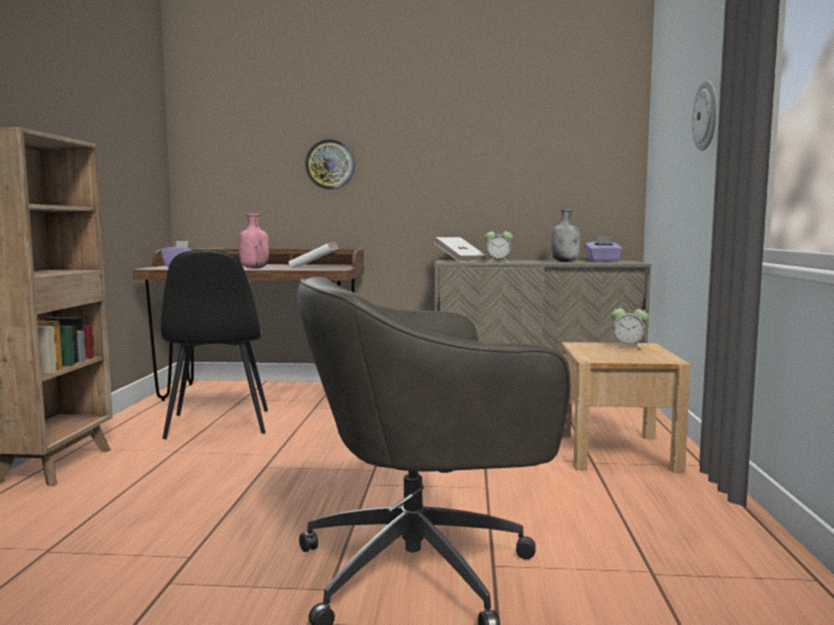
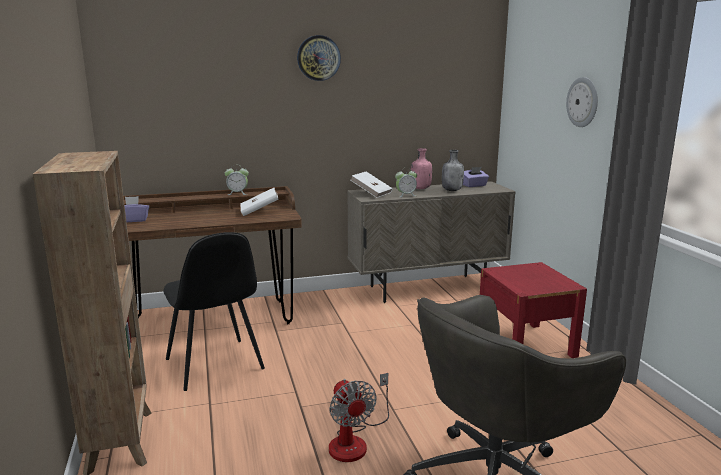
camera: 20 degrees left, 10 degrees up
(254, 268) = (213, 221): pink bottle -> pink bottle (420, 188)
(289, 503) = (355, 441): none -> fan
(330, 164) = (253, 113): wall clock -> wall clock (318, 58)
(616, 451) = (525, 344): beige nightstand -> red nightstand
(628, 347) = (530, 270): alarm clock -> alarm clock (237, 193)

